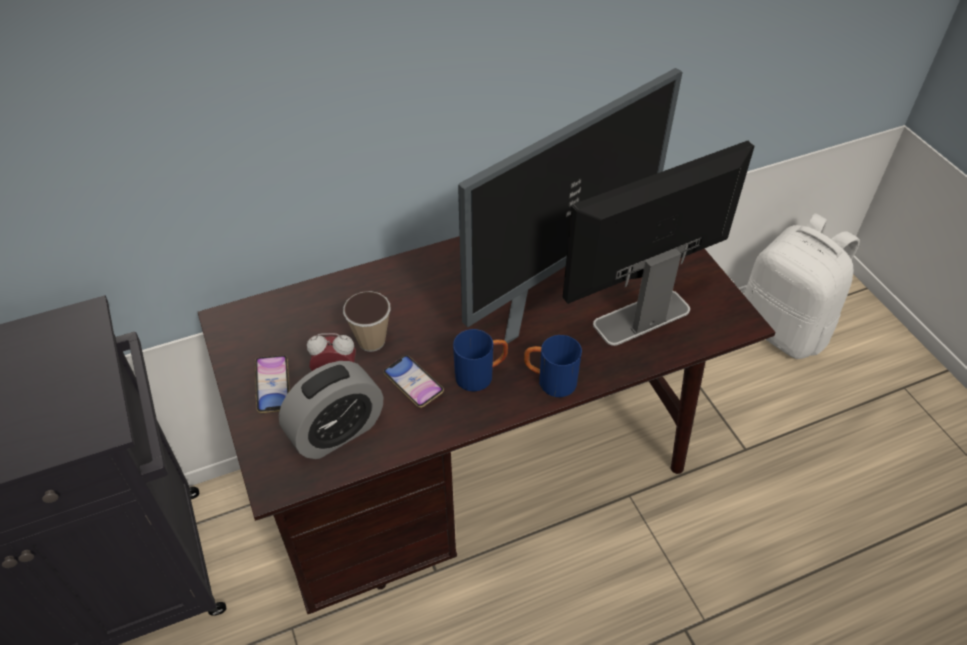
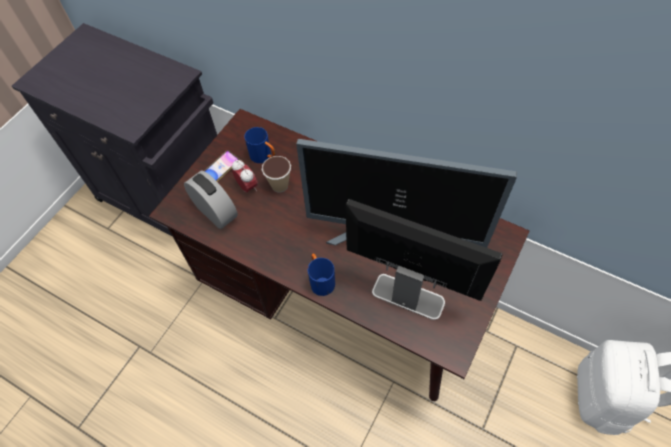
camera: 55 degrees right, 10 degrees up
(336, 432) = (215, 212): alarm clock -> alarm clock turned 150 degrees counterclockwise
(413, 384) = (268, 221): phone -> none
(481, 375) = (298, 246): blue mug -> blue mug (264, 157)

